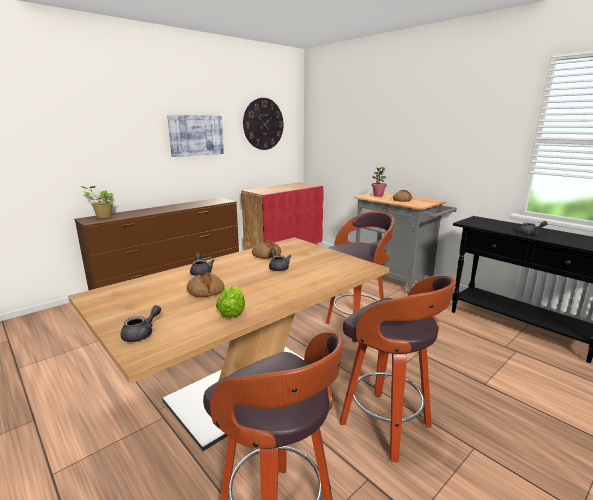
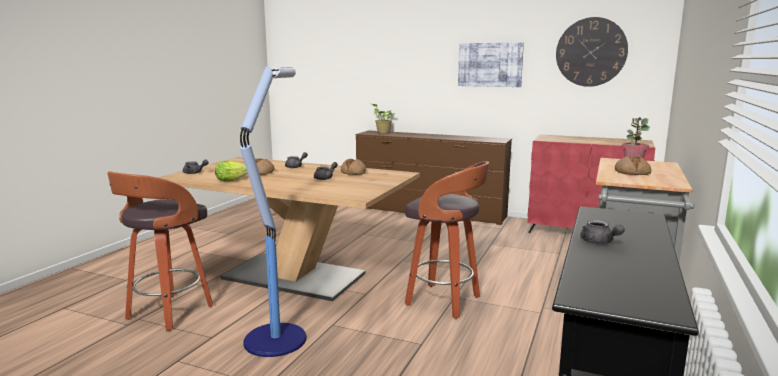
camera: 65 degrees right, 5 degrees down
(387, 426) = (276, 338): stool -> floor lamp

